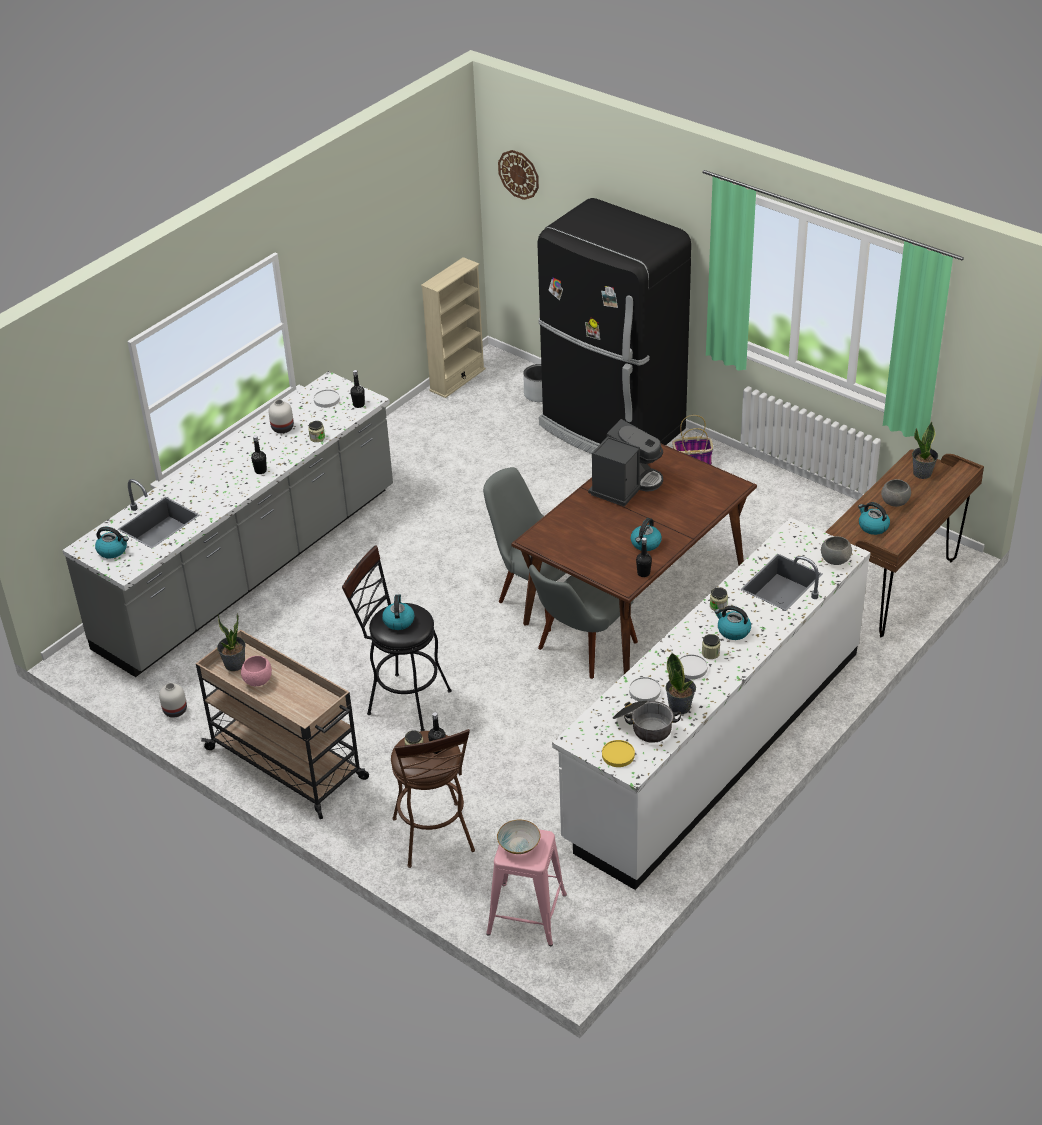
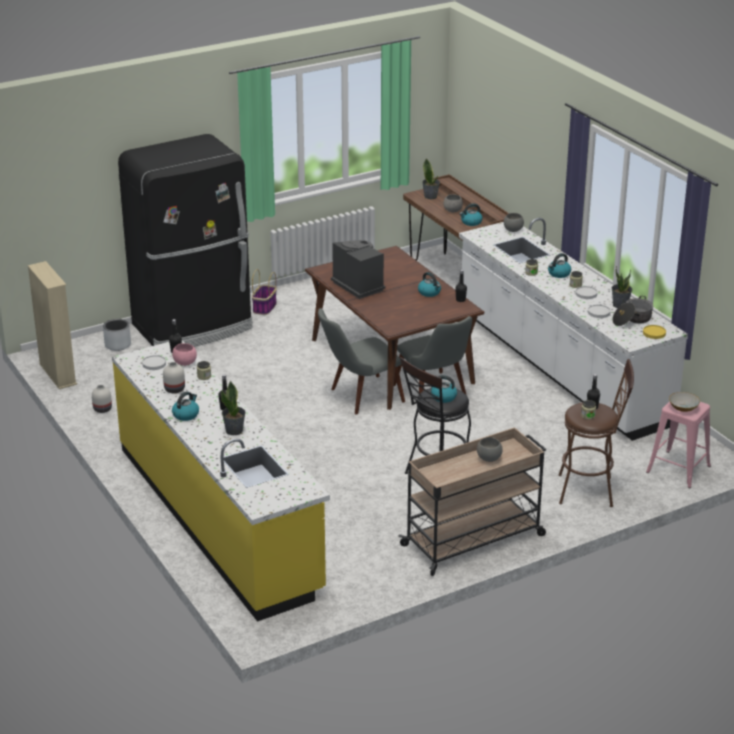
camera: 70 degrees left, 10 degrees down
(113, 550) = (275, 493): kettle -> kettle (186, 414)
(174, 710) = (373, 586): white vase -> white vase (102, 409)
(234, 664) = (437, 479): potted plant -> potted plant (234, 430)
(250, 569) = (218, 518): grey counter -> yellow counter
(258, 680) = (464, 471): pink bowl -> pink bowl (185, 363)
(292, 693) = (488, 459): none -> grey bowl
(519, 174) = (46, 170): wall clock -> none

